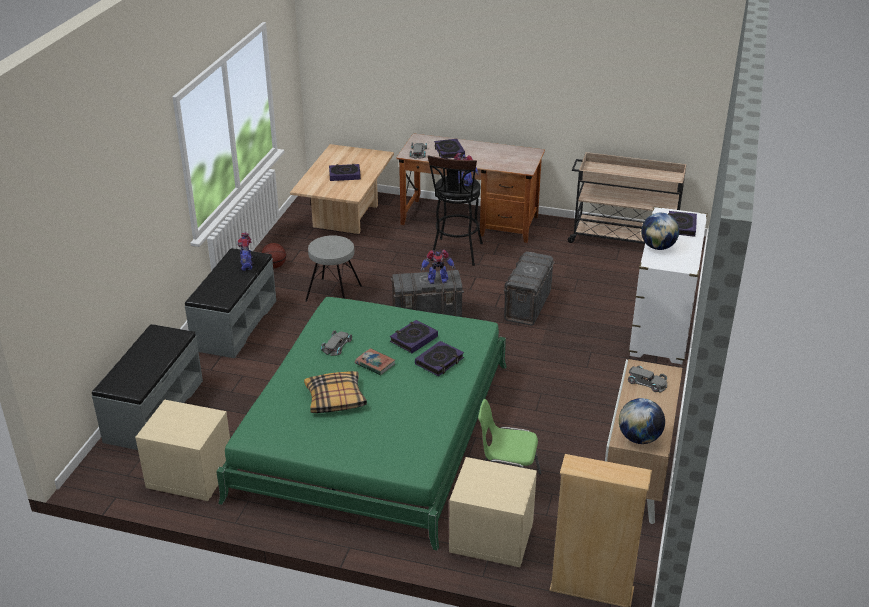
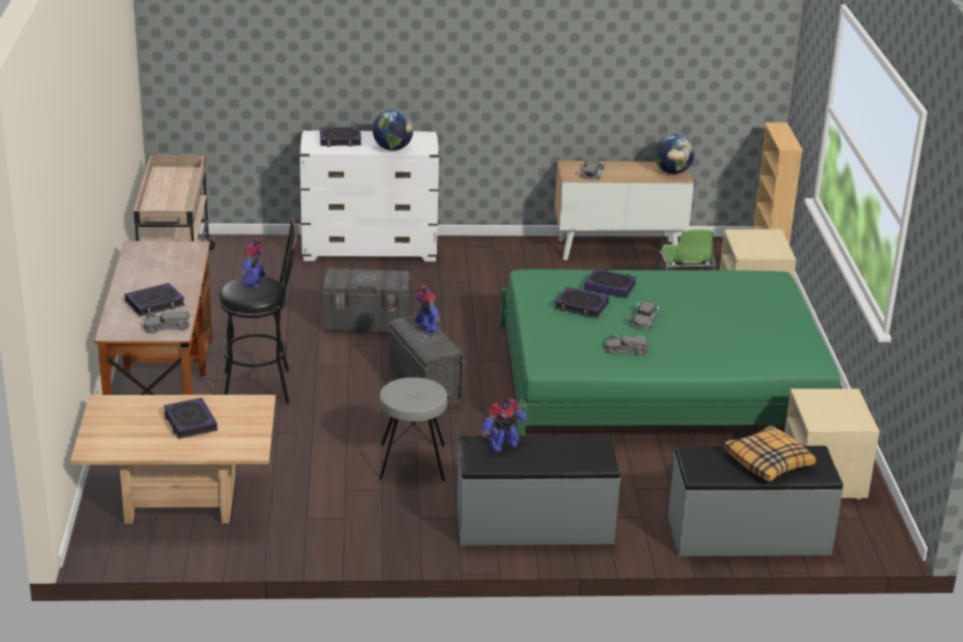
camera: 110 degrees left, 5 degrees down
(274, 266) = (365, 530): basketball -> none
(335, 399) = (717, 331): pillow -> pillow (769, 462)
(375, 364) = (643, 319): book -> grey toy car

